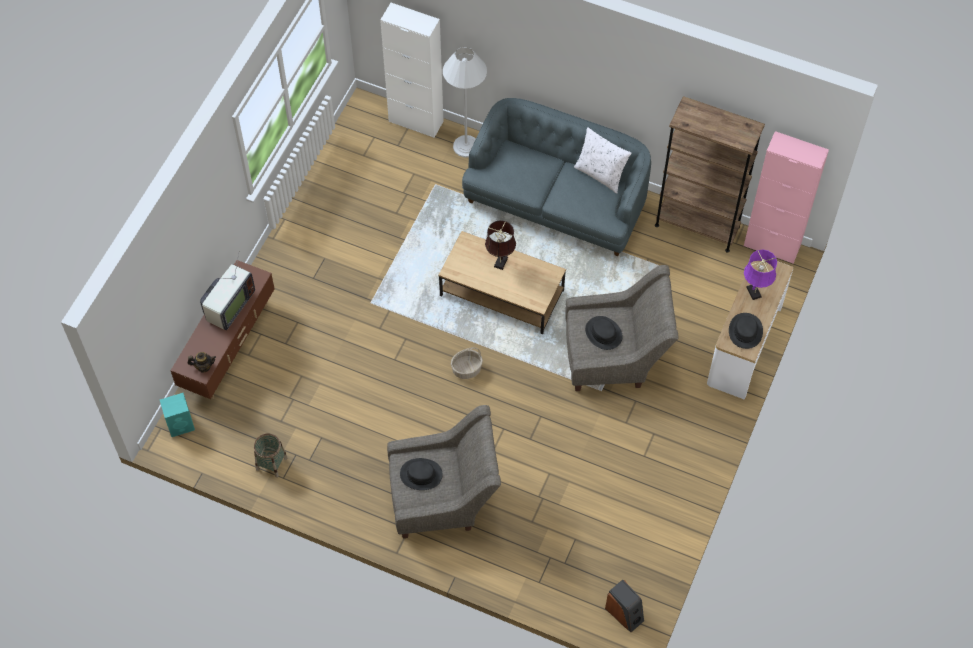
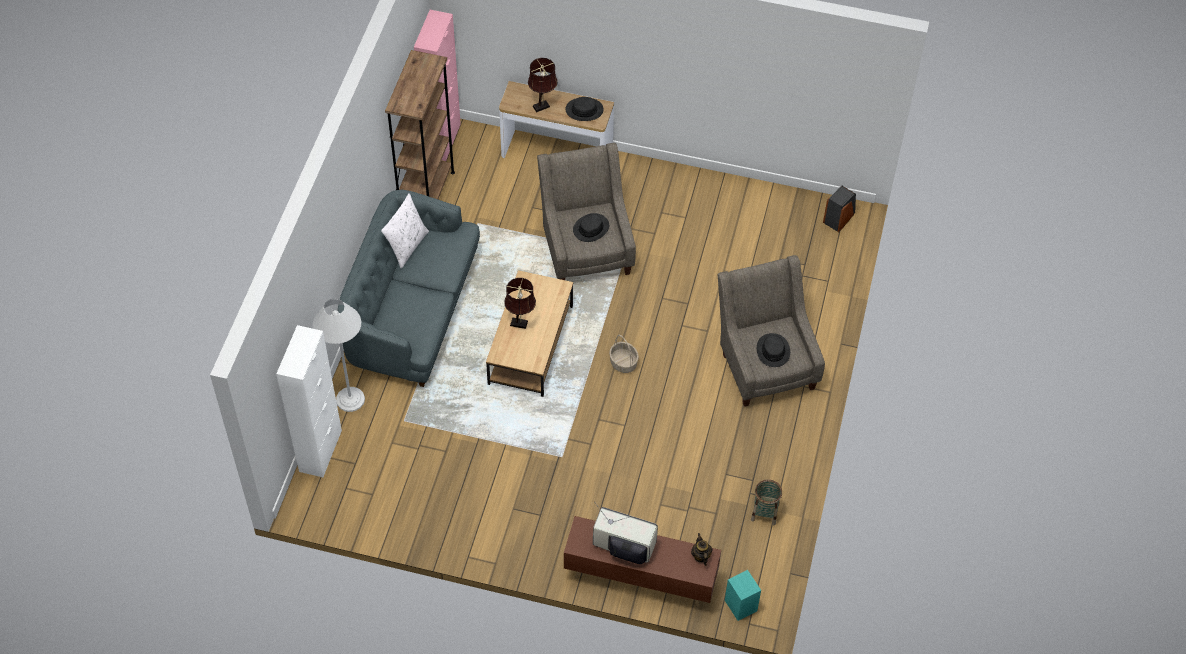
camera: 100 degrees left, 5 degrees down
(754, 293) = (542, 106): purple table lamp -> brown table lamp

